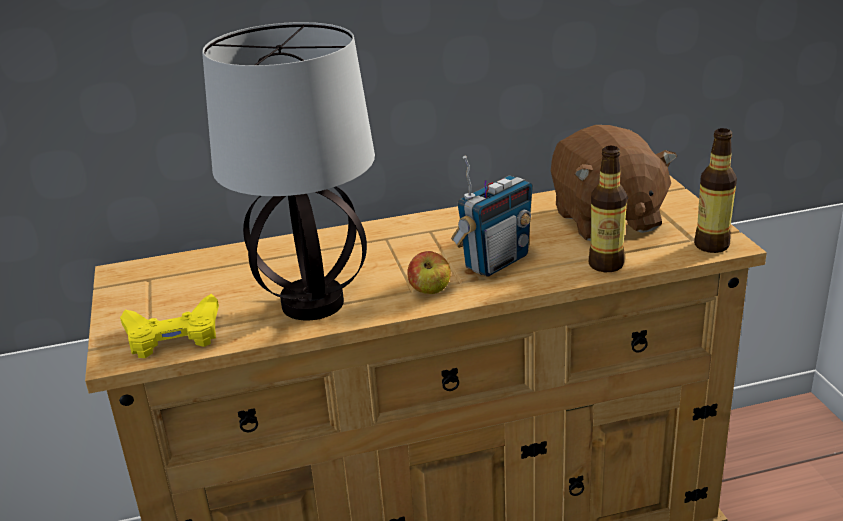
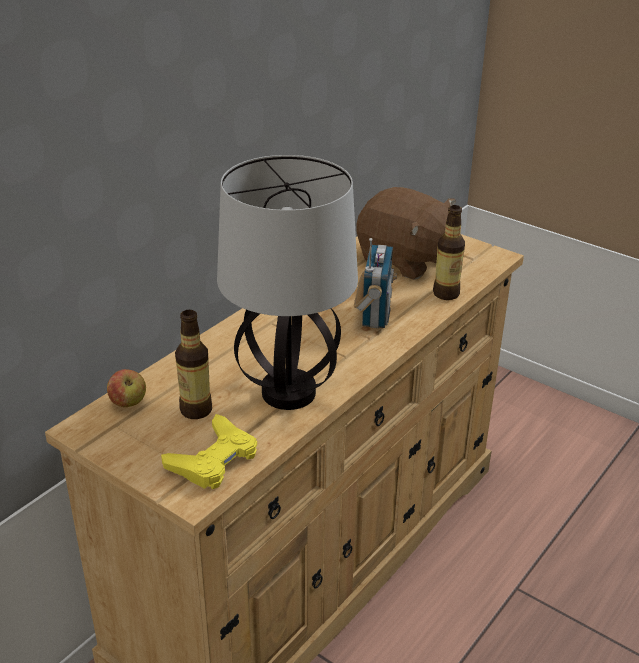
camera: 40 degrees left, 5 degrees up
(430, 291) = (359, 352): apple -> apple (128, 403)
(711, 245) = (489, 260): bottle -> bottle (196, 410)

